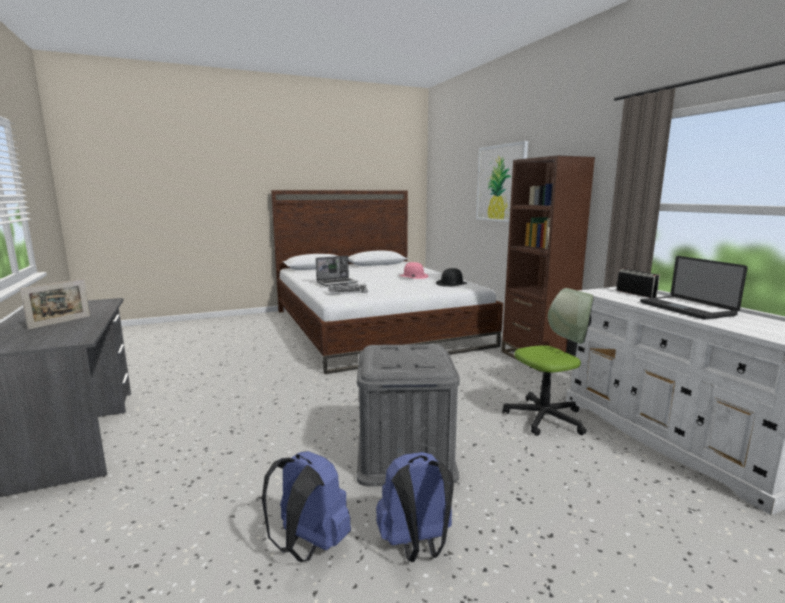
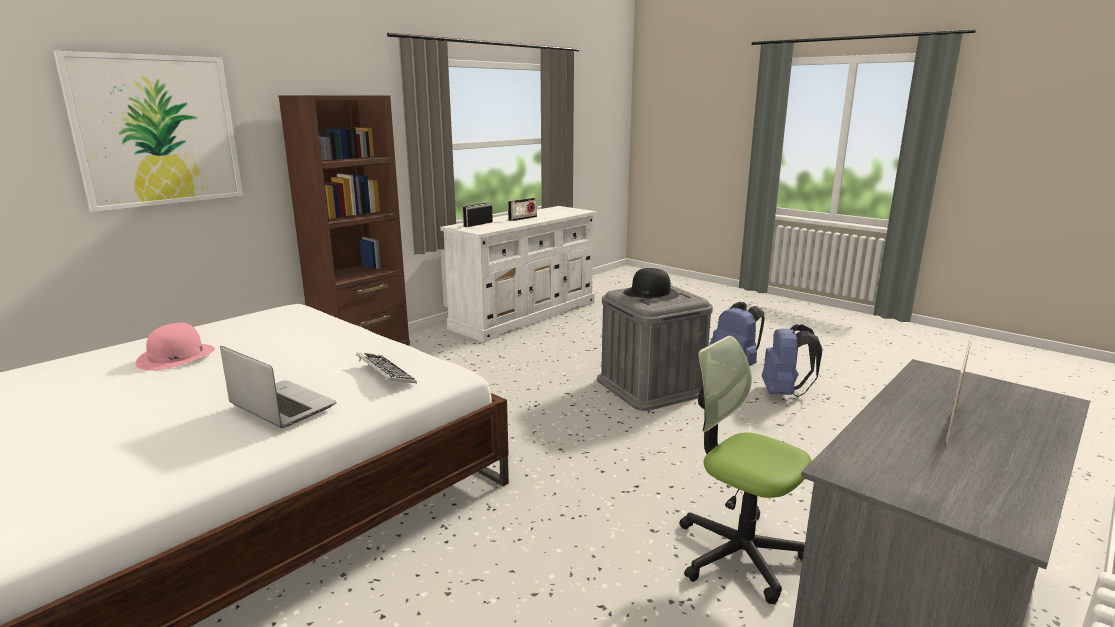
camera: 115 degrees left, 5 degrees up
(60, 322) = (951, 422): picture frame -> picture frame turned 60 degrees counterclockwise
(451, 283) = (265, 322): black hat -> black hat (651, 293)
(545, 417) = (527, 347): office chair -> office chair (740, 554)
(686, 309) = (522, 218): laptop -> radio

